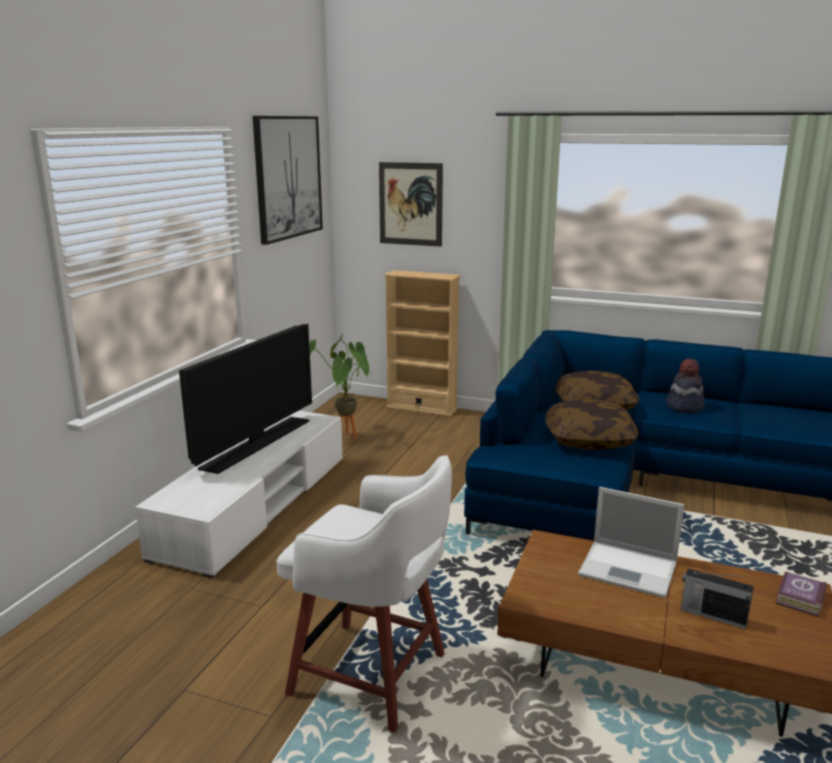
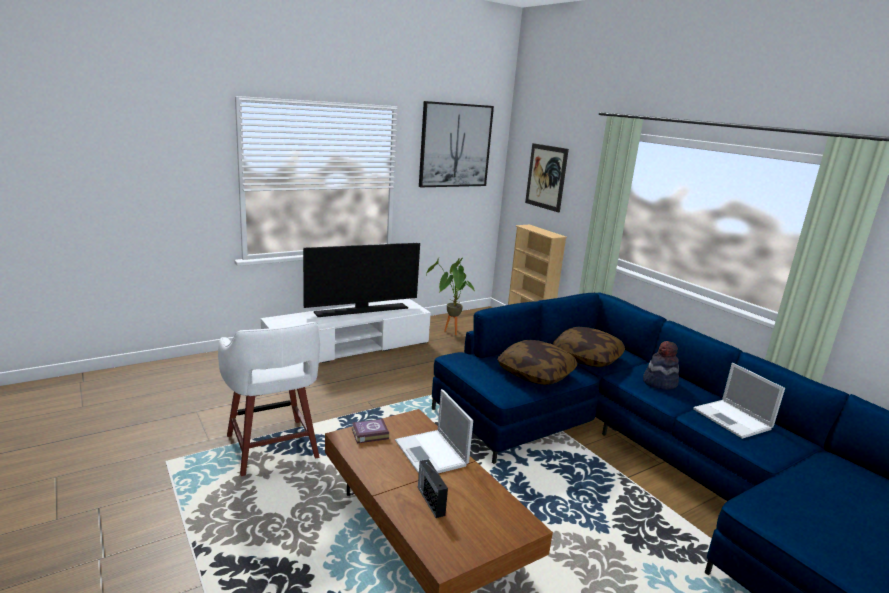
camera: 35 degrees right, 0 degrees up
(779, 417) = (733, 419): none -> laptop
(799, 598) = (509, 525): book -> book (369, 433)

